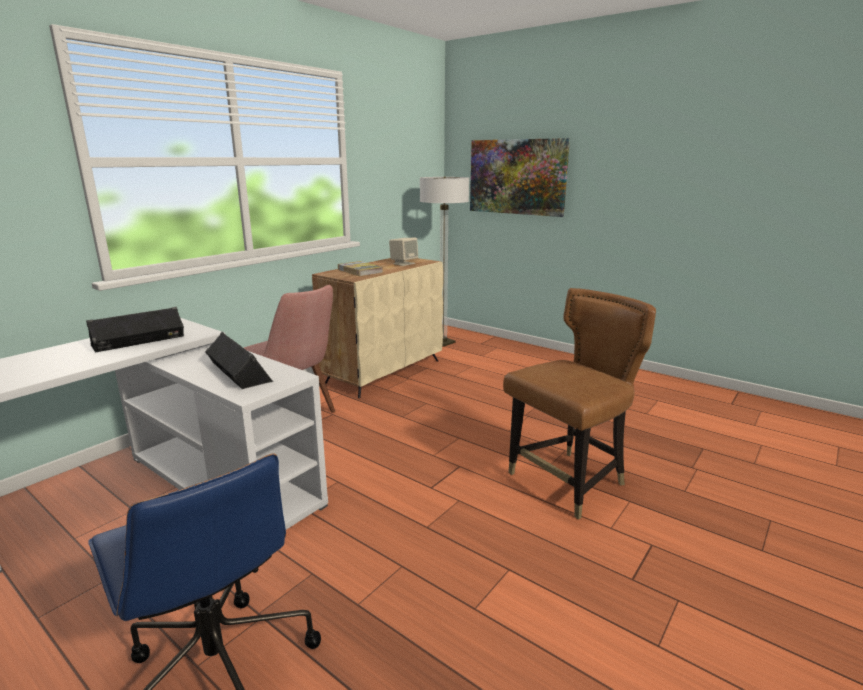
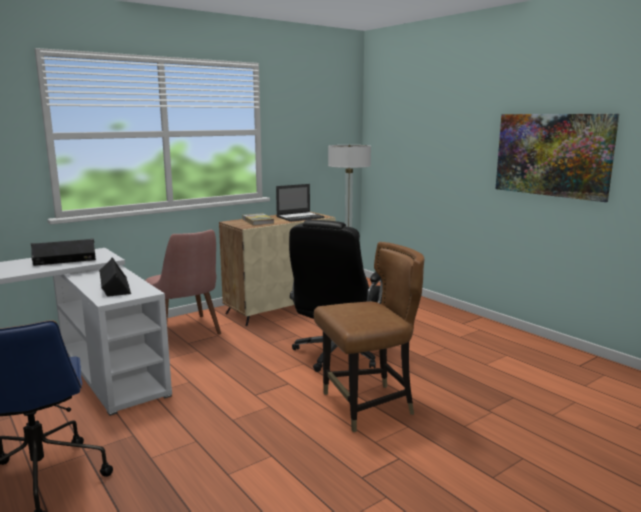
camera: 15 degrees right, 5 degrees down
(403, 263) = (300, 217): beige speaker -> laptop
(488, 421) = (337, 354): none -> black office chair
(517, 177) = (415, 146): picture -> picture (552, 155)

